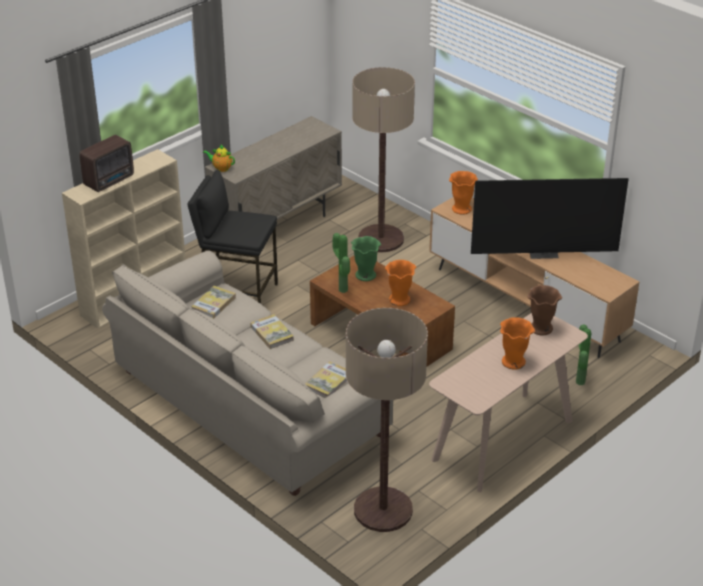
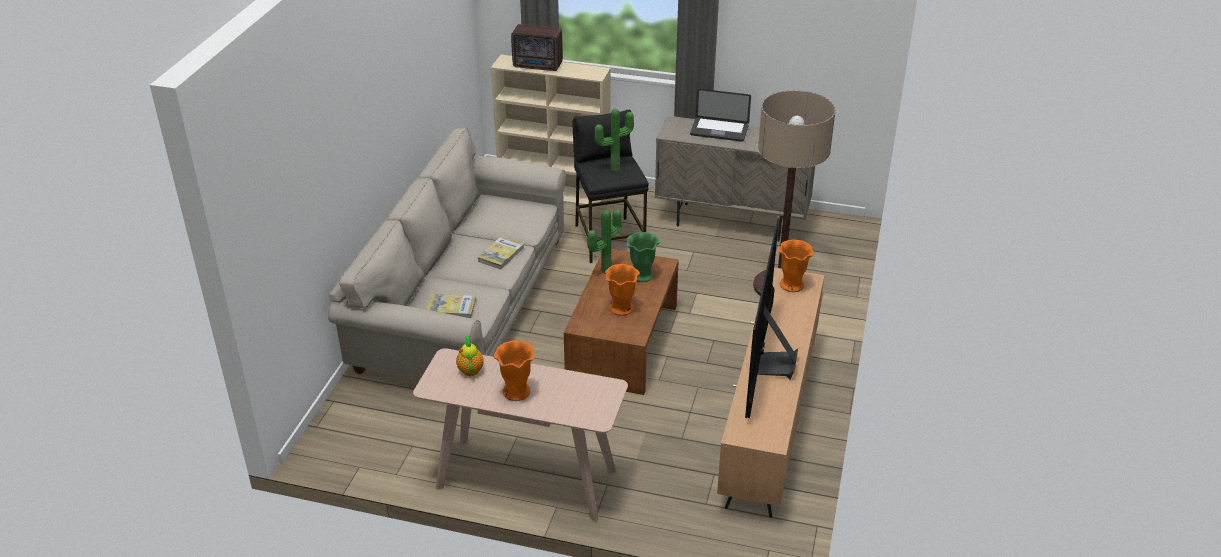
camera: 60 degrees right, 0 degrees up
(213, 304) = (514, 209): book -> none
(221, 168) = (672, 123): teapot -> teapot (470, 369)
(257, 152) = (719, 130): none -> laptop
(383, 510) = (370, 433): floor lamp -> none
(540, 328) = (591, 393): brown vase -> none
(543, 253) = (768, 365): television -> television turned 45 degrees clockwise
(578, 382) = (667, 505): potted plant -> potted plant (614, 167)

